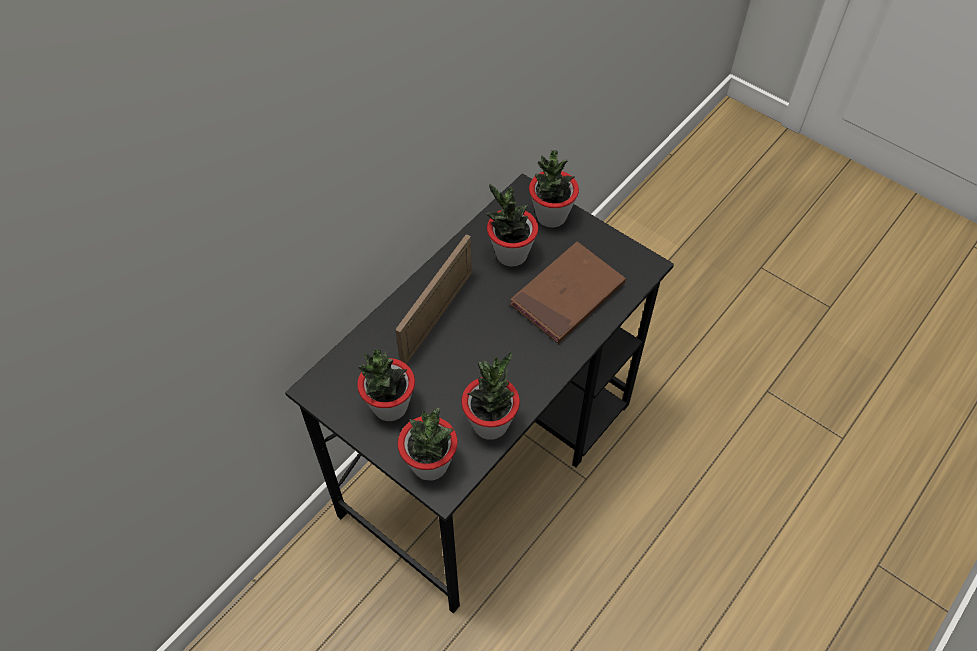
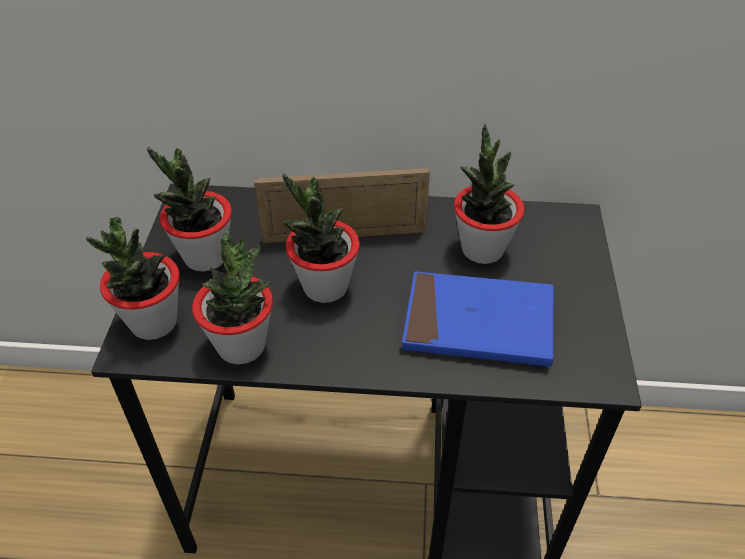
camera: 55 degrees right, 10 degrees down
(551, 216) = (570, 255): potted plant -> potted plant (325, 287)
(567, 295) = (478, 324): brown book -> blue book

